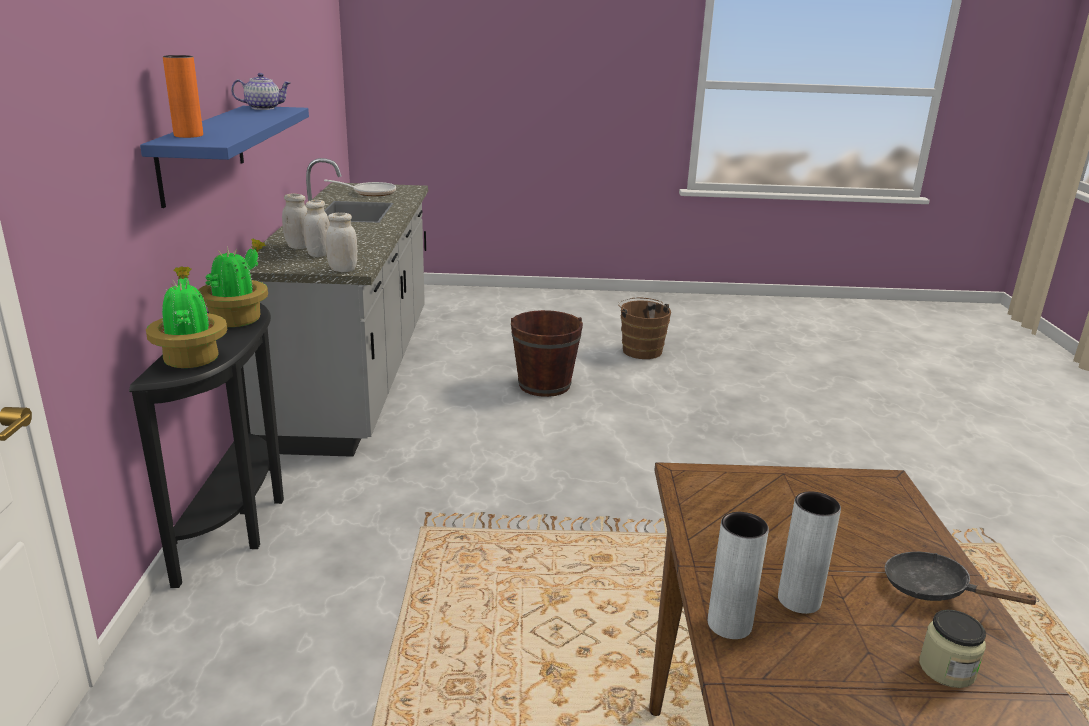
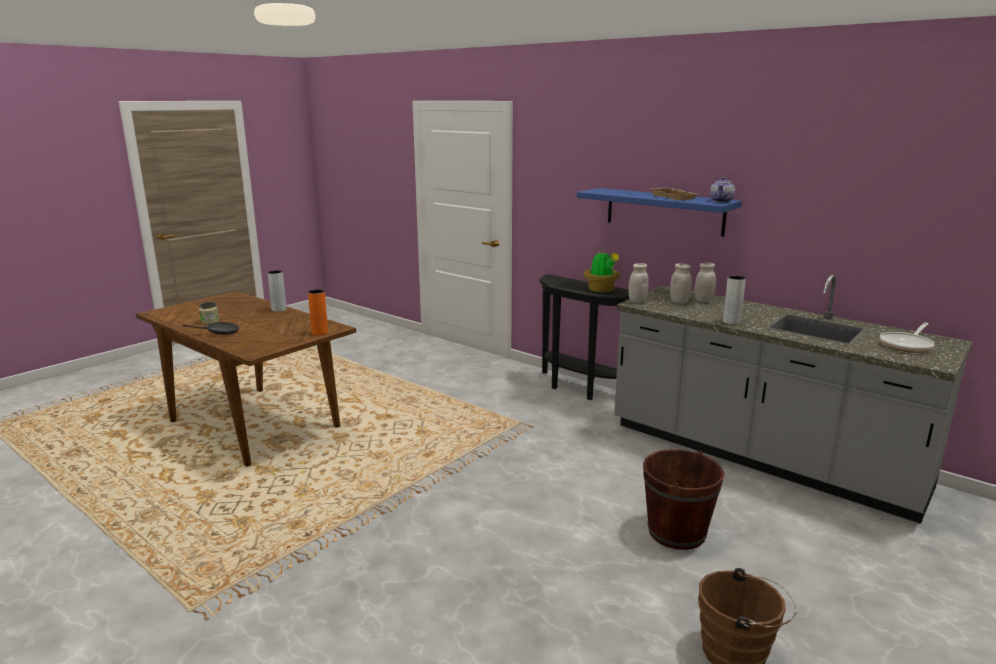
camera: 130 degrees right, 5 degrees down
(188, 135) = (616, 190): orange vase -> orange vase (320, 333)
(191, 358) = (560, 280): potted plant -> none
(246, 118) = (675, 197): none -> beige tray
(799, 600) = (263, 318): grey vase -> grey vase (731, 322)

